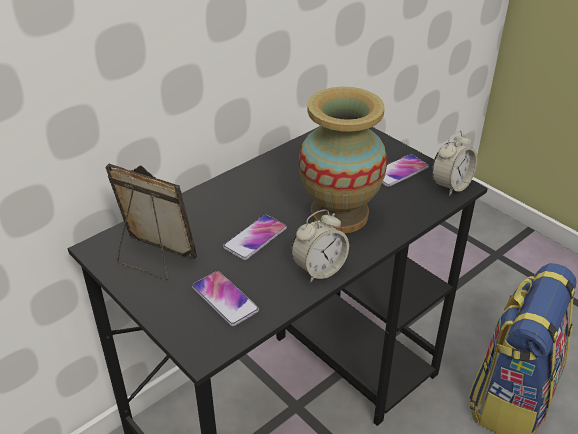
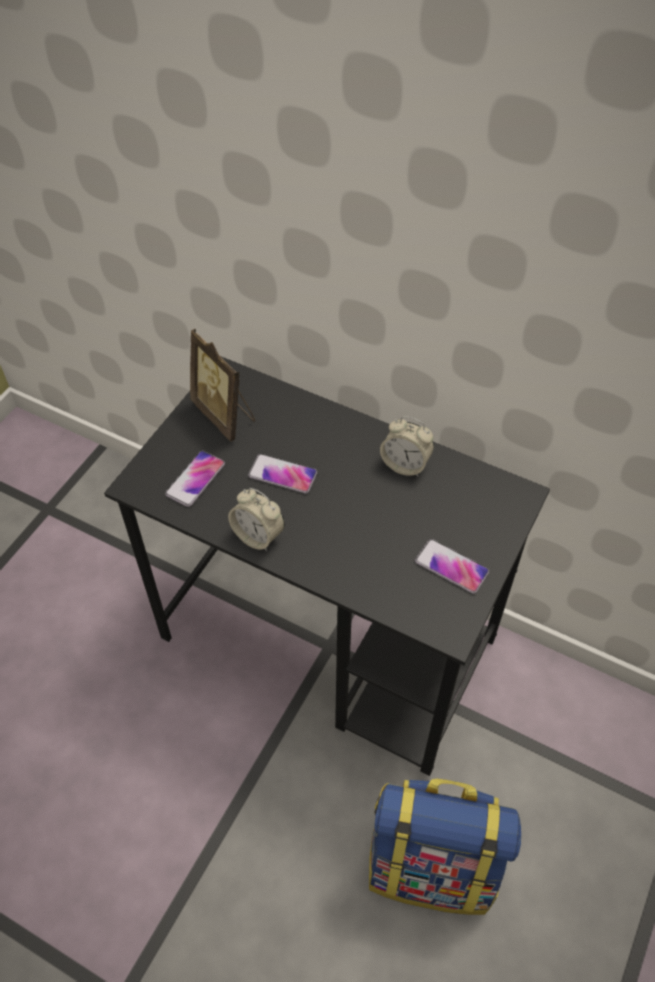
camera: 70 degrees right, 15 degrees up
(153, 260) = (225, 415): picture frame -> picture frame turned 135 degrees clockwise
(339, 215) = (346, 530): vase -> none
(451, 185) = (448, 623): alarm clock -> alarm clock (405, 464)

